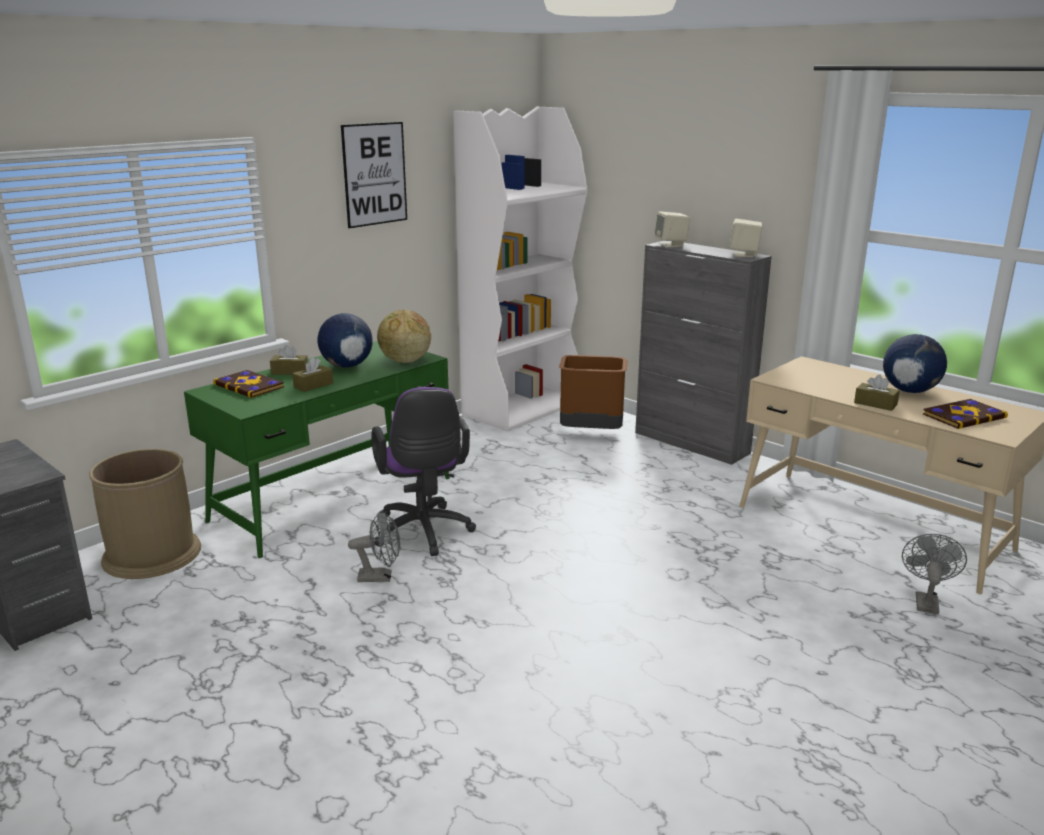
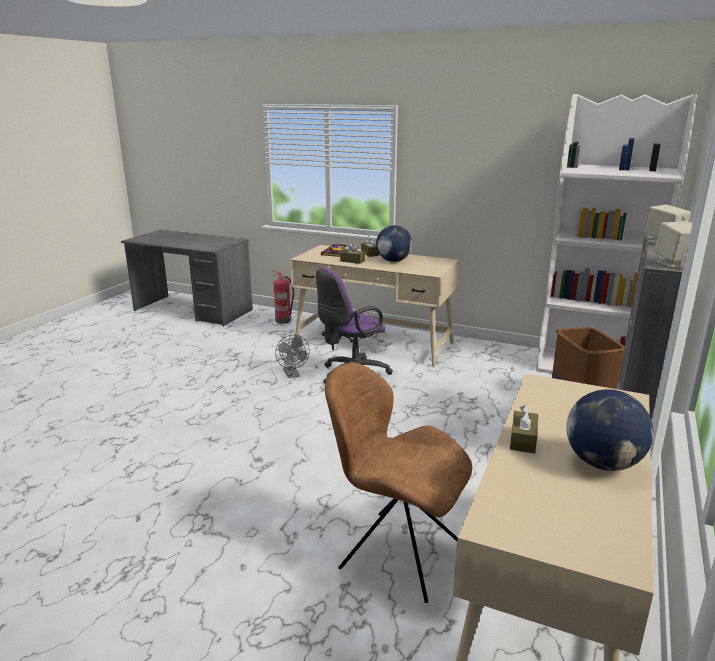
camera: 70 degrees right, 0 degrees up
(152, 554) = (284, 321): brown trash can -> fire extinguisher
(334, 498) = (373, 342): green desk -> beige desk
(374, 174) = (487, 140): picture -> none
(405, 361) = (418, 270): globe -> none
(809, 579) = (396, 553): none -> brown chair
(925, 601) = (401, 645): grey fan -> none
(963, 416) = (544, 501): book -> none

